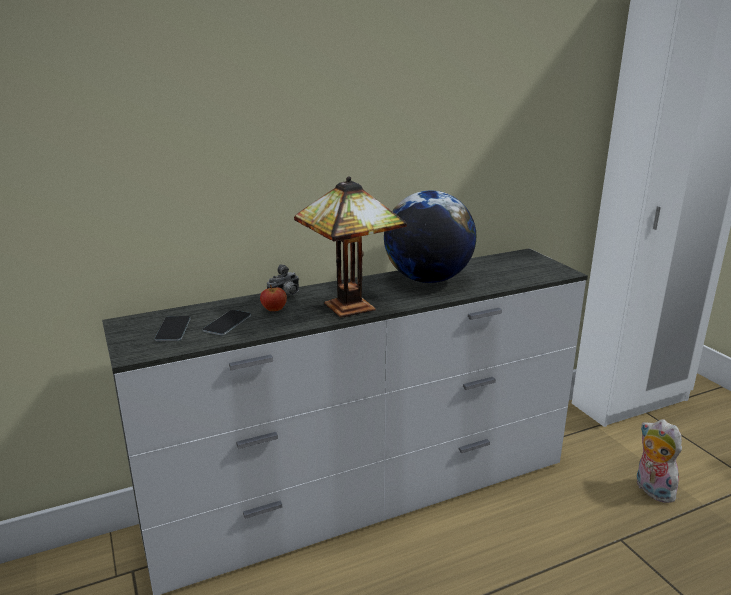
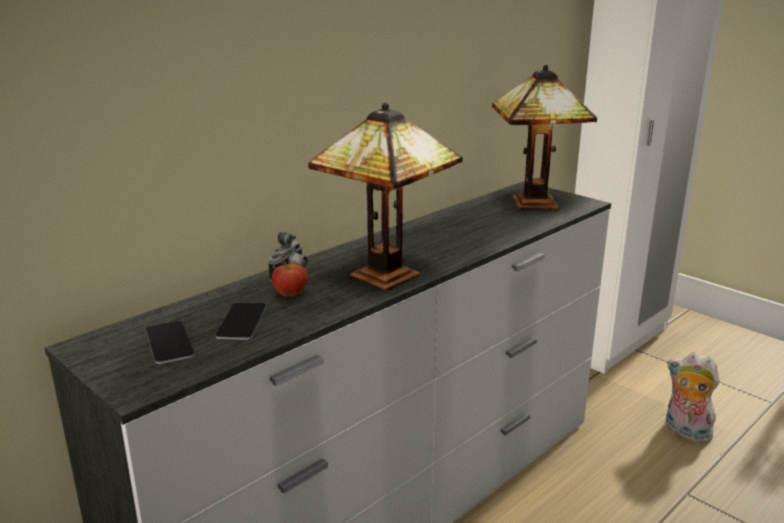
camera: 20 degrees left, 0 degrees up
(427, 279) = (447, 230): globe -> none
(521, 269) = (538, 204): none -> table lamp

